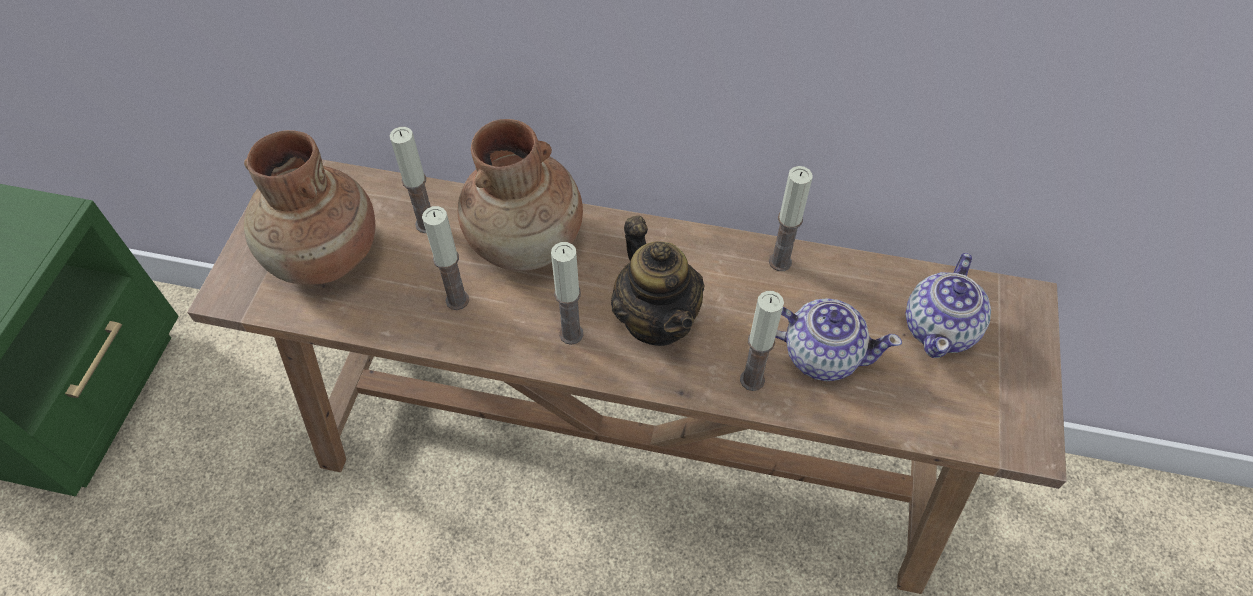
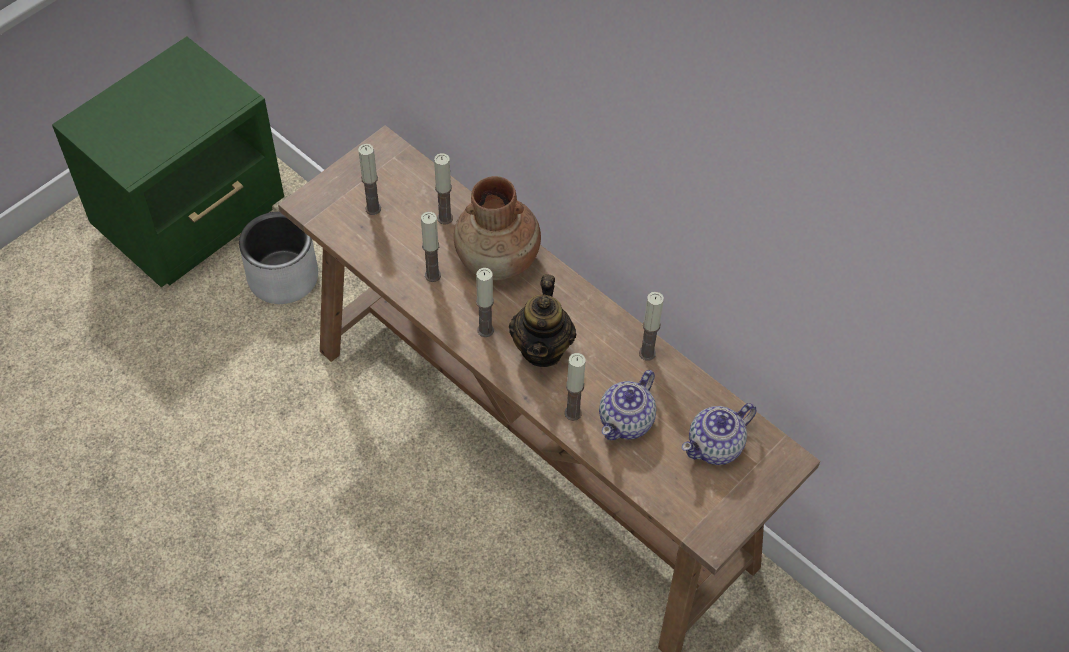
camera: 30 degrees right, 0 degrees up
(227, 405) = (283, 277): none -> grey planter
(325, 256) = (373, 208): brown vase -> candle
(821, 354) = (627, 421): teapot -> teapot turned 75 degrees clockwise

